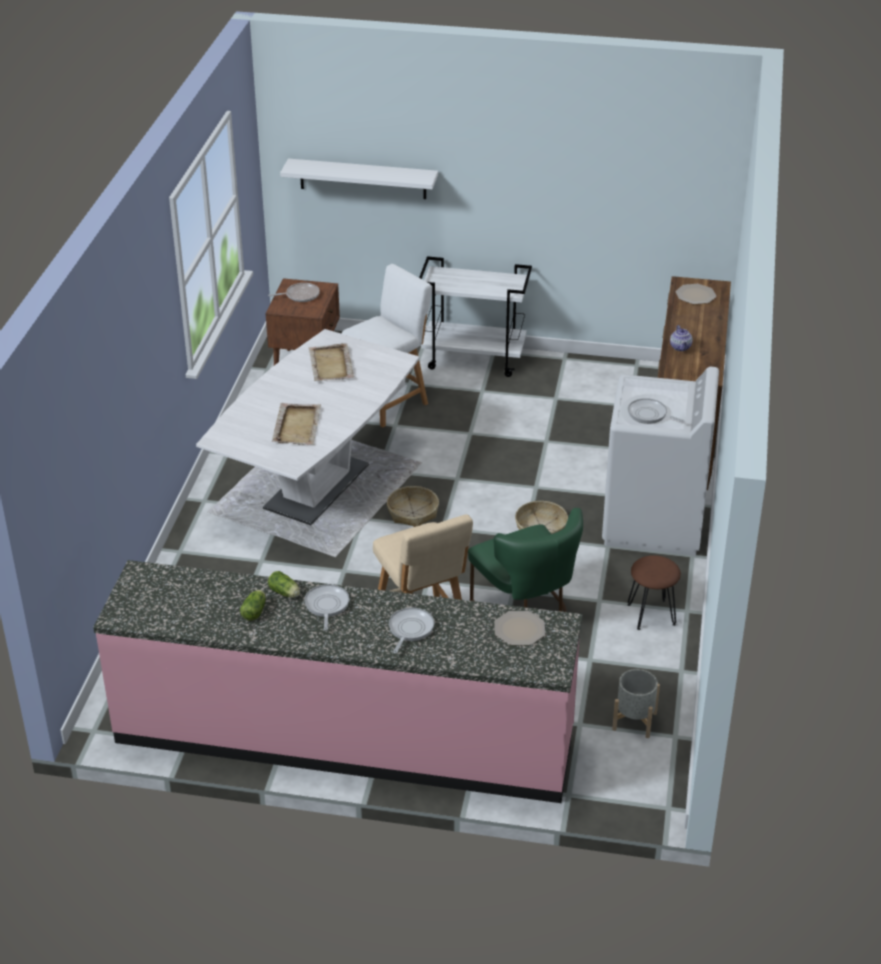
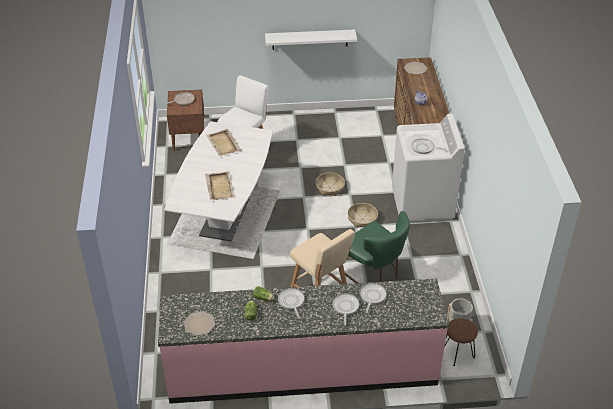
camera: 15 degrees left, 5 degrees up
(363, 179) = (210, 25): white shelf -> white shelf (310, 39)
(412, 513) = (286, 223): basket -> basket (329, 188)
(461, 622) = (372, 297): none -> frying pan
(474, 359) = (285, 120): white cart -> none
(520, 629) = (407, 295): plate -> plate (200, 324)
(651, 614) = (442, 260): brown stool -> brown stool (458, 353)

